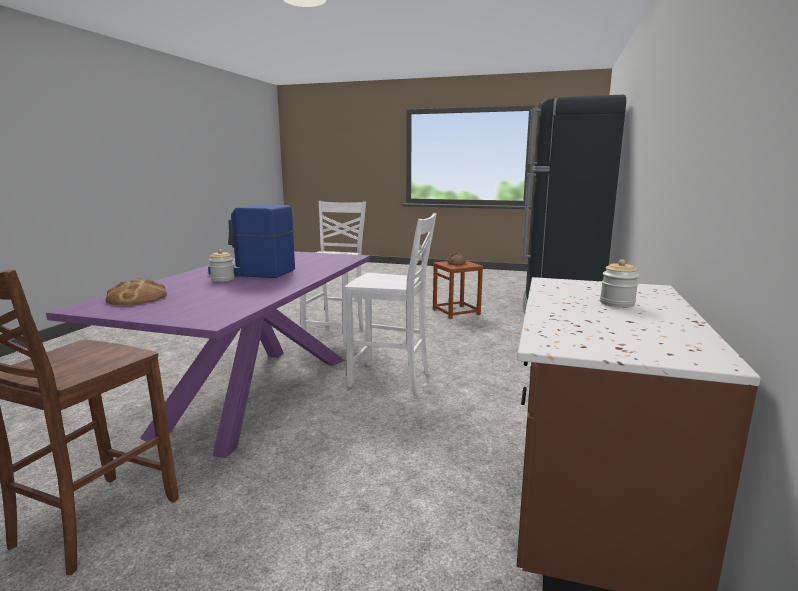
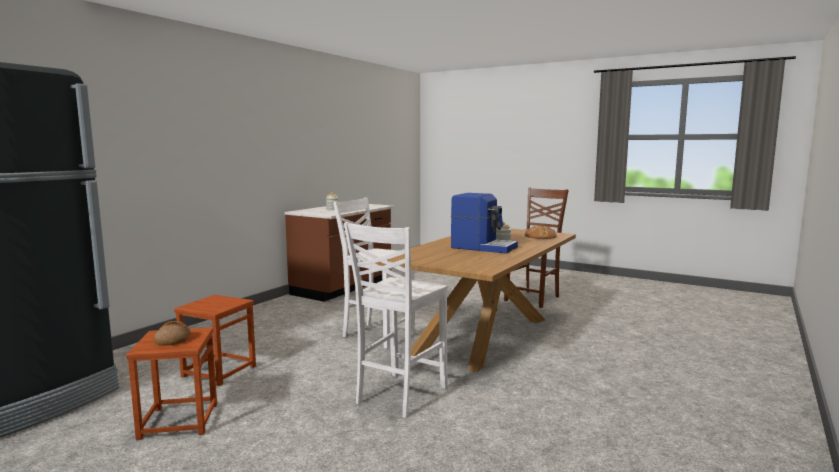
camera: 165 degrees left, 5 degrees down
(257, 393) = (483, 335): purple dining table -> brown dining table
(487, 333) = (219, 371): none -> brown stool

